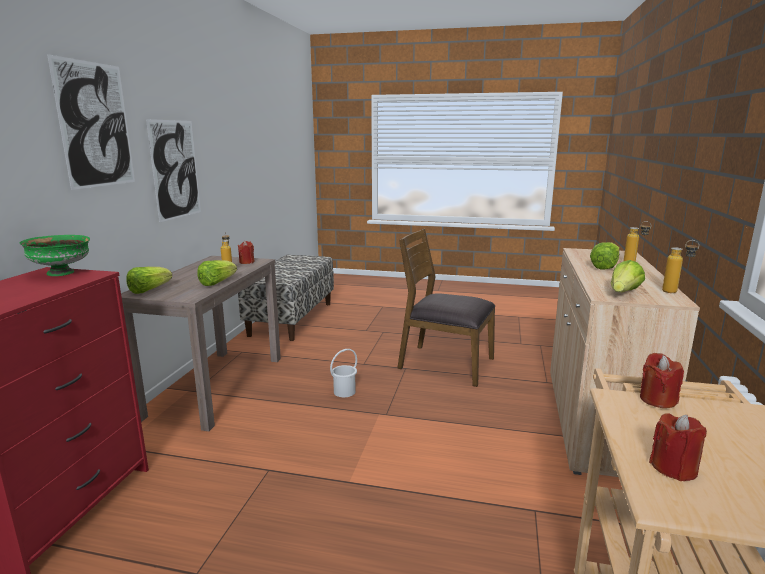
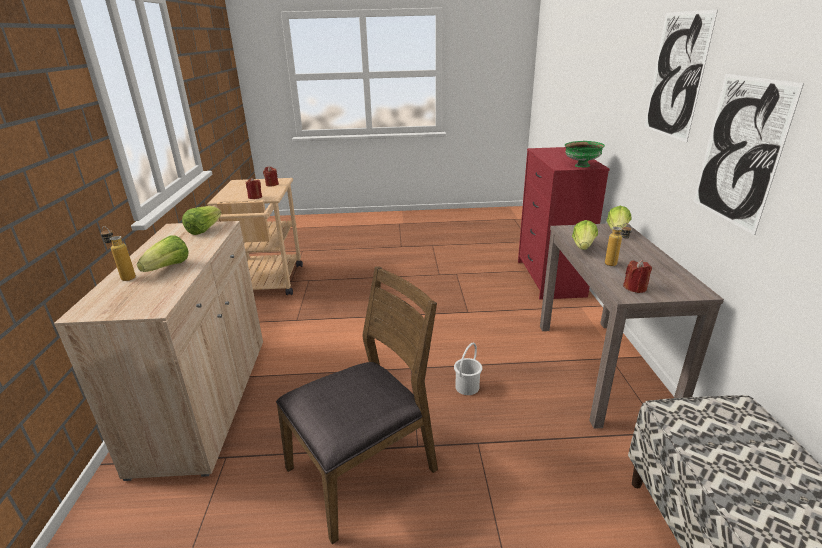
camera: 165 degrees right, 10 degrees up
(445, 364) = (363, 470): brown chair -> brown chair turned 45 degrees counterclockwise
(675, 292) = (157, 236): bottle -> none

